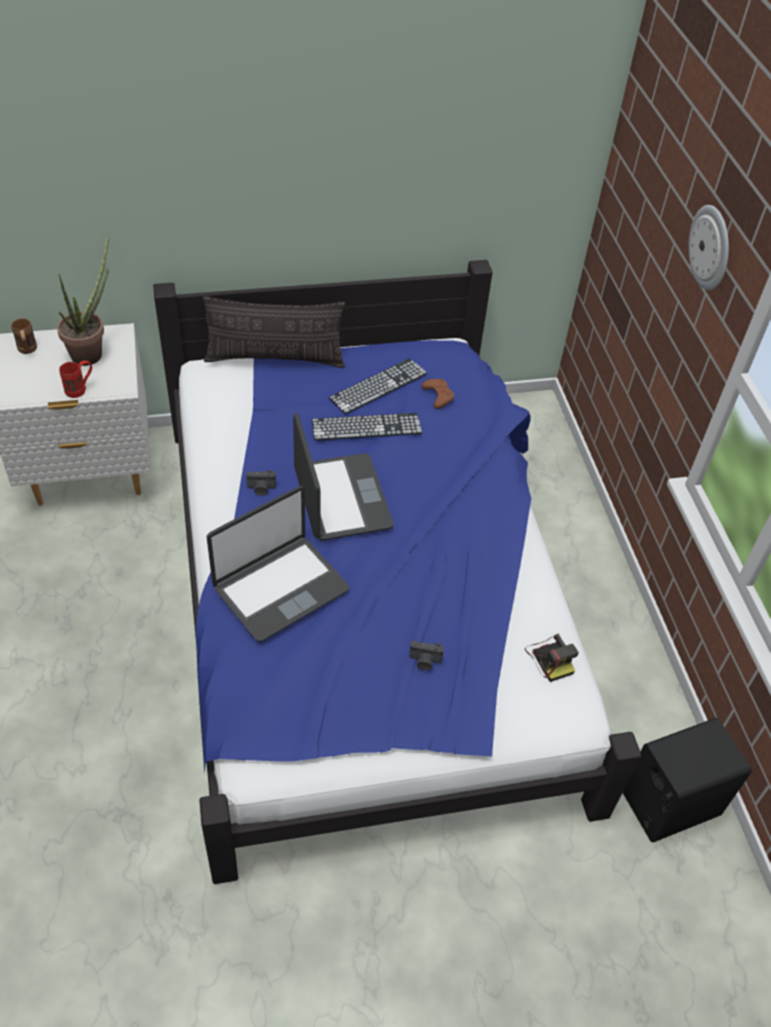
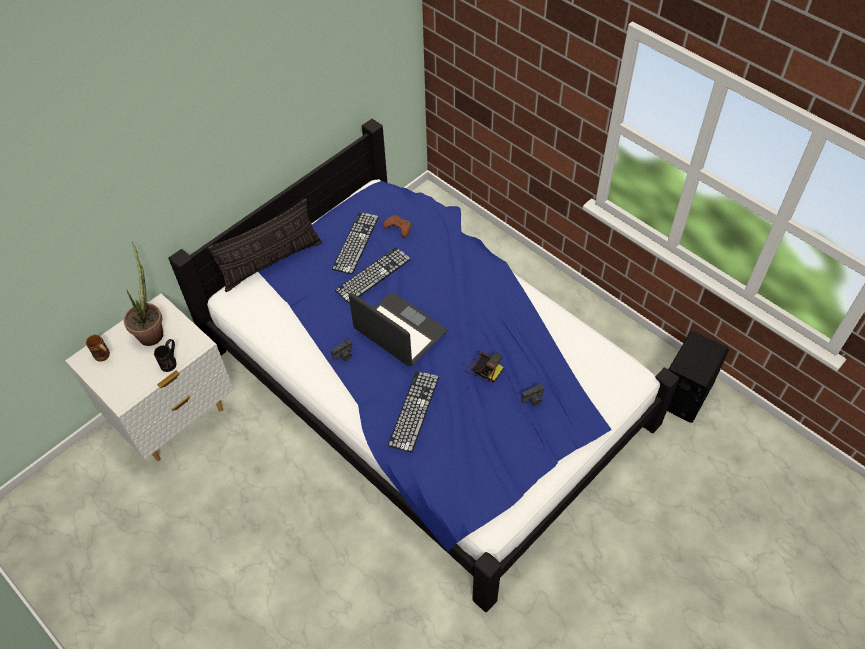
camera: 30 degrees left, 5 degrees up
(80, 389) = (171, 362): red mug -> black mug
(280, 588) = (414, 410): laptop -> keyboard
(550, 658) = (594, 353): camera -> camera (483, 368)
(711, 247) = (558, 53): wall clock -> none

